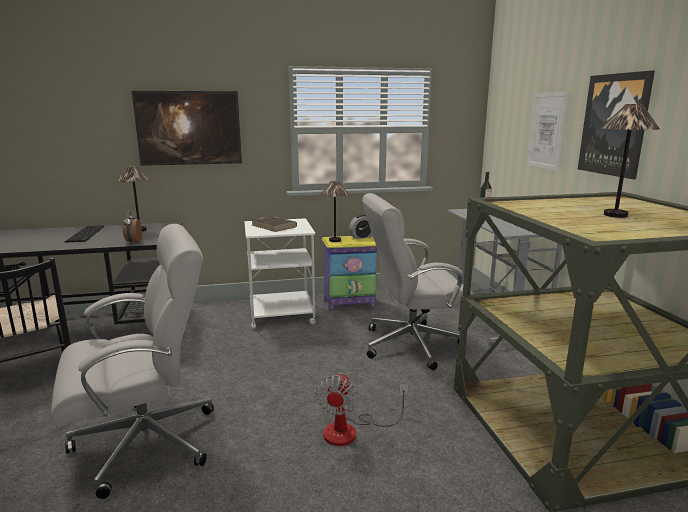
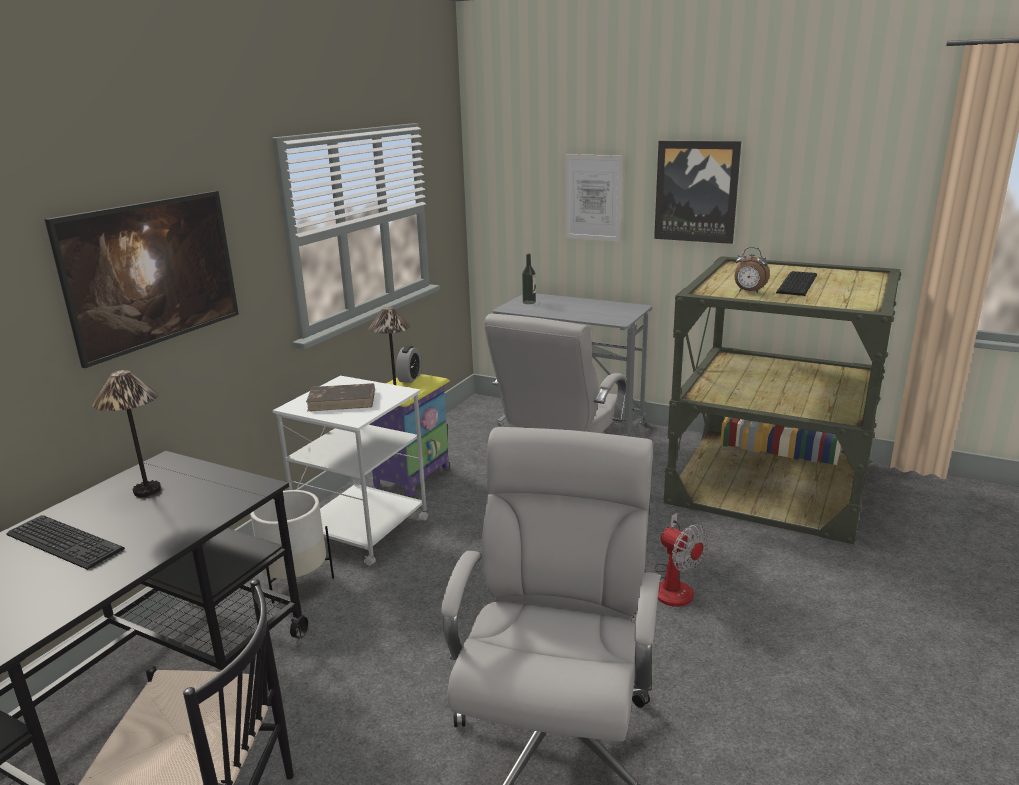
camera: 50 degrees left, 5 degrees up
(133, 242) = (222, 509): alarm clock -> alarm clock (749, 292)
(219, 319) = (296, 581): none -> white planter
(616, 215) = (799, 283): table lamp -> keyboard

